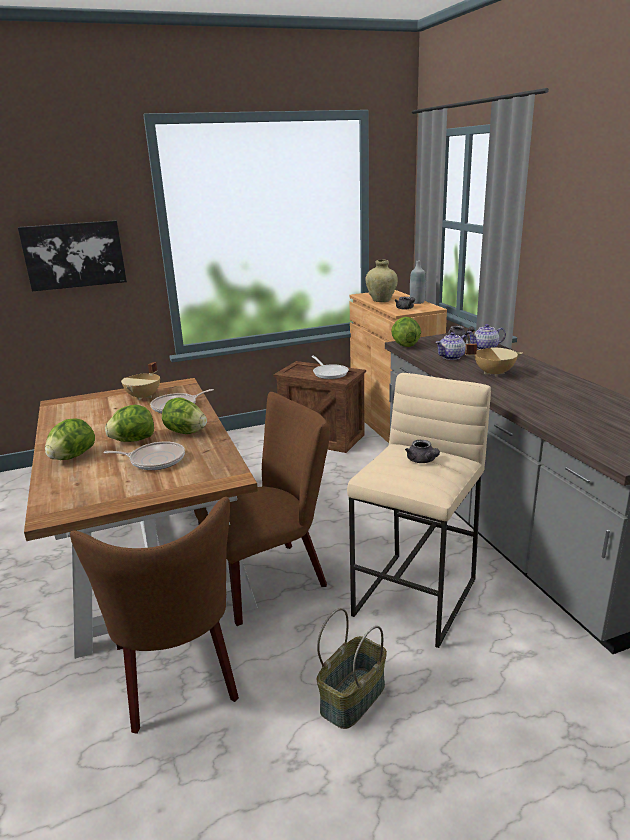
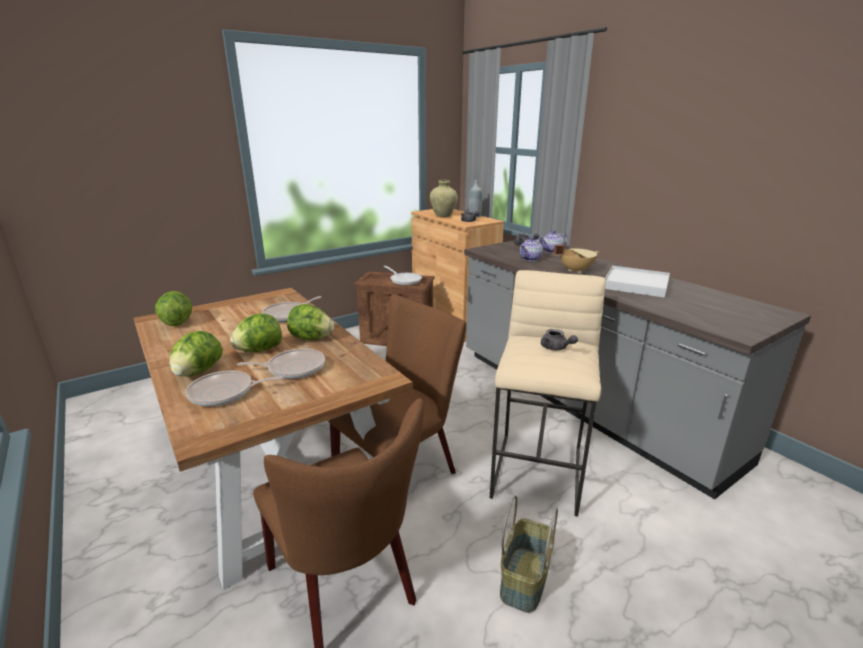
camera: 15 degrees left, 0 degrees up
(74, 255) = (152, 169): picture -> none
(86, 478) = (225, 393): none -> frying pan
(144, 397) = (249, 307): beige cooking pot -> none
(404, 345) = (483, 251): lettuce -> lettuce (177, 322)
(552, 394) = (636, 284): none -> white tray

